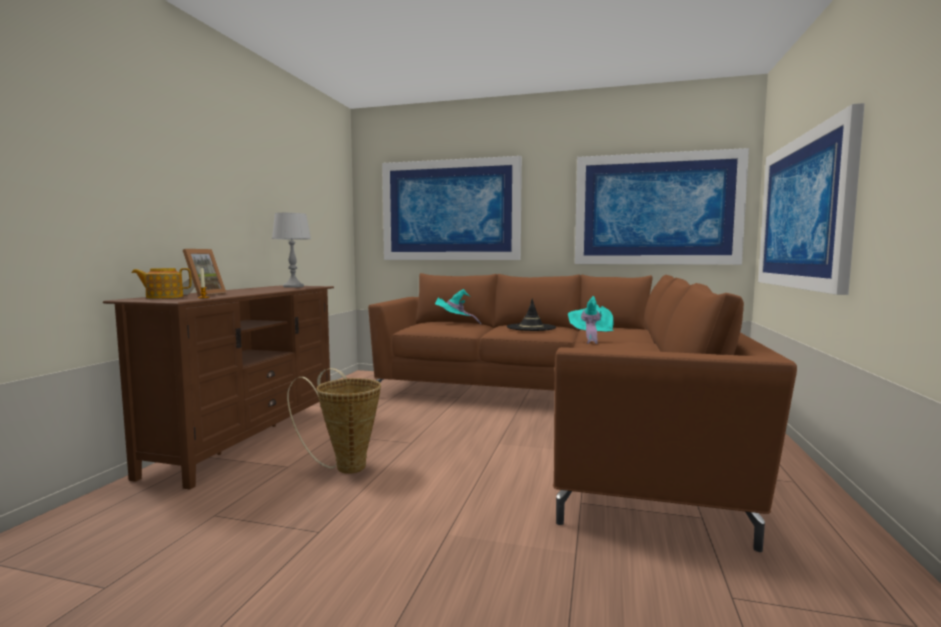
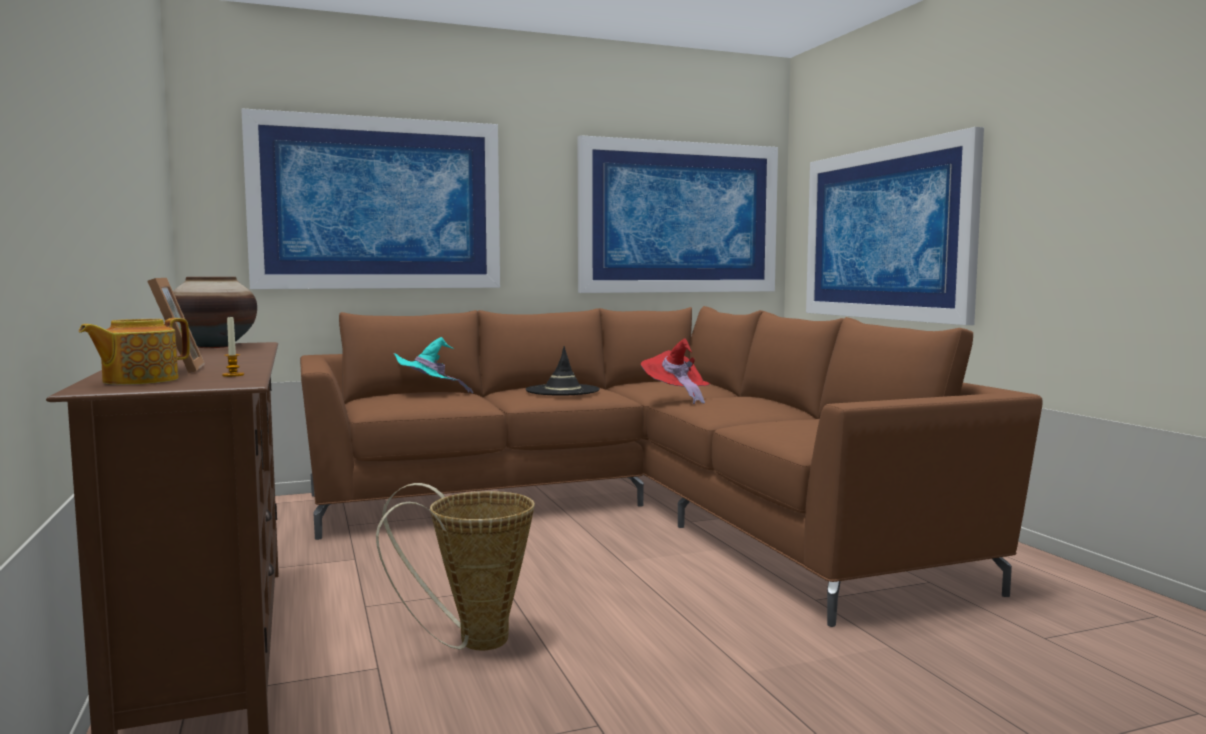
camera: 35 degrees left, 0 degrees up
(293, 286) = (214, 347): grey table lamp -> vase
(590, 338) = (676, 397): turquoise hat -> red hat

